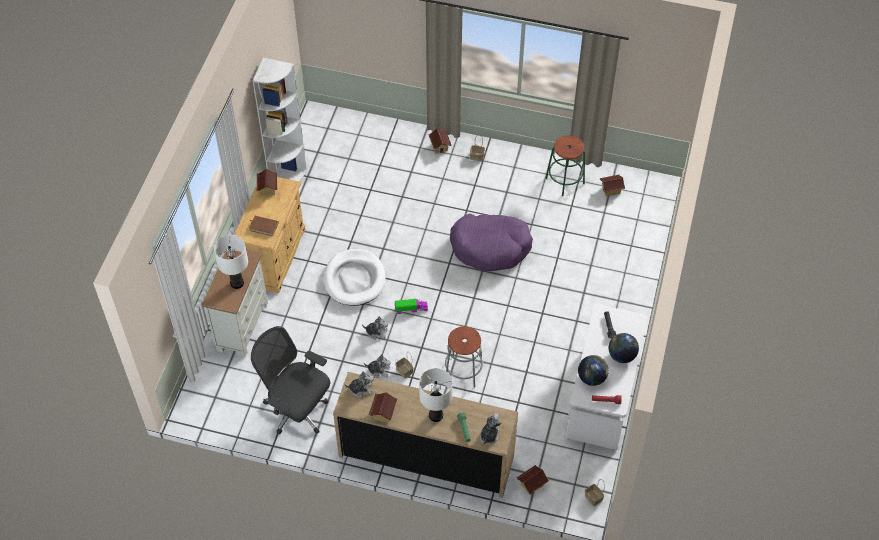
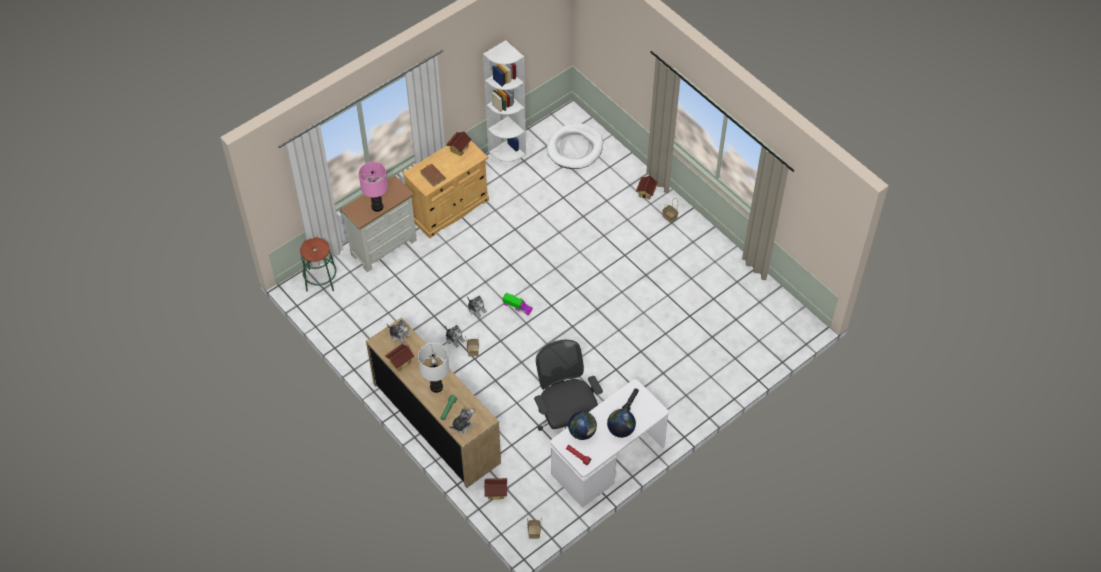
camera: 35 degrees right, 0 degrees up
(237, 283) = (377, 206): white table lamp -> pink table lamp
(297, 411) = (372, 333): office chair -> office chair (565, 420)
(354, 279) = (493, 260): white dog bed -> white dog bed (575, 148)
(463, 371) = (517, 377): grey stool -> none
(490, 247) = (619, 294): purple dog bed -> none
(565, 181) = (725, 275): green stool -> green stool (321, 279)
(611, 190) = (757, 304): toy house -> none

